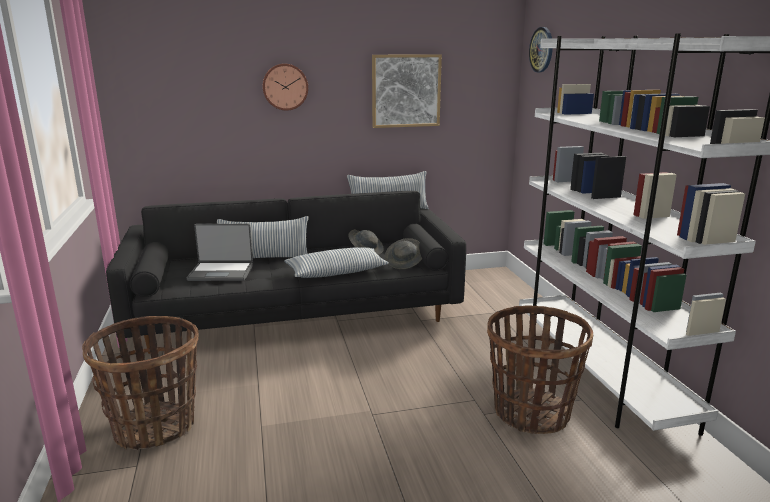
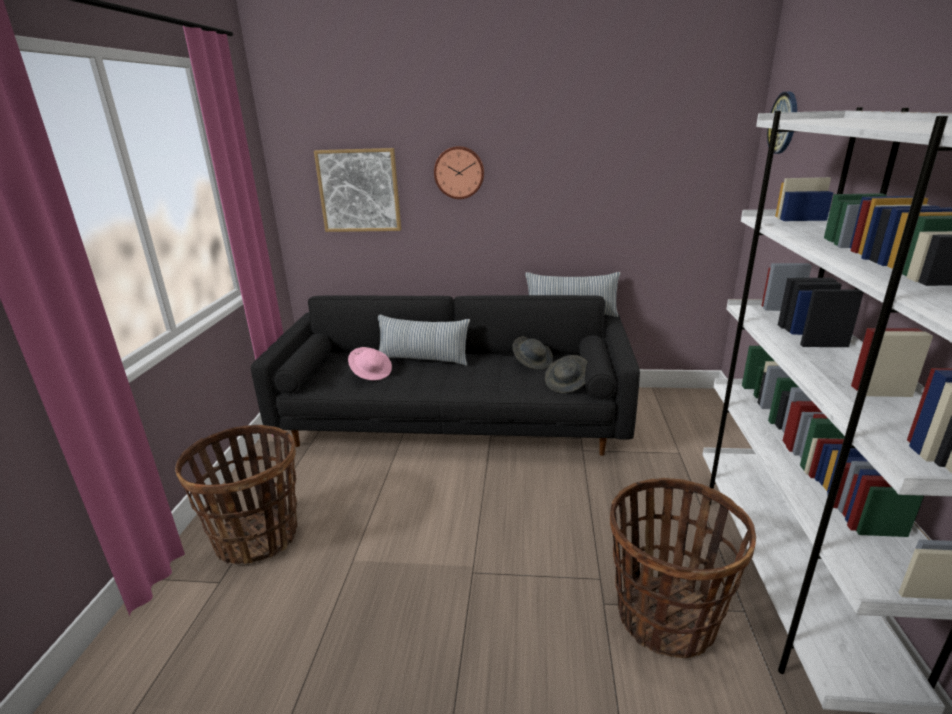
camera: 20 degrees right, 5 degrees up
(221, 272) = (371, 373): laptop -> pink hat
(336, 272) = (486, 387): pillow -> none
(406, 91) = (600, 176): picture -> picture (359, 190)

